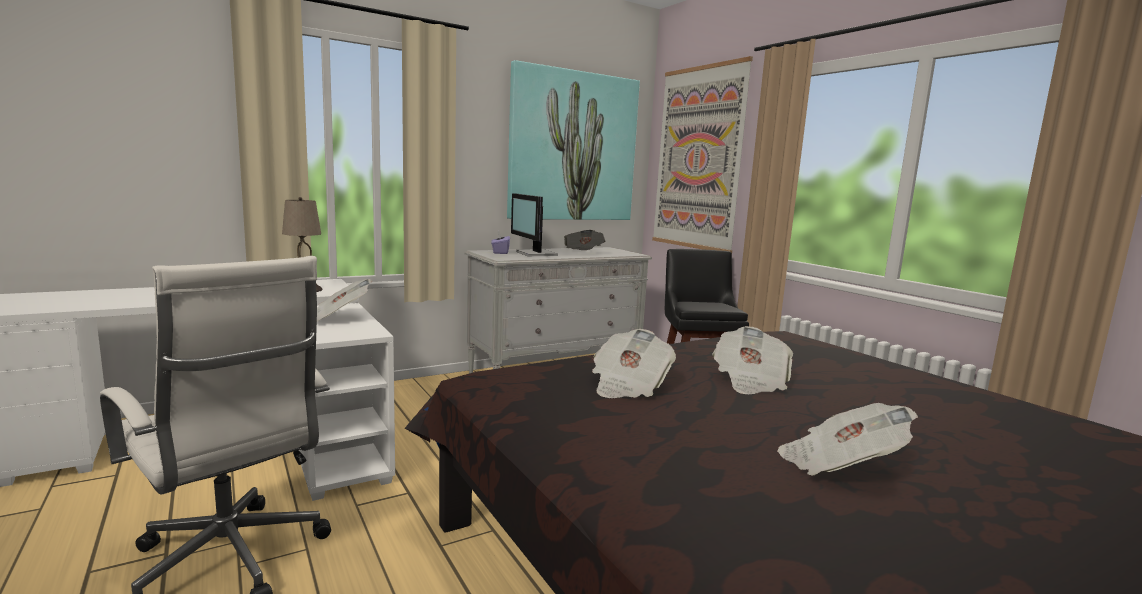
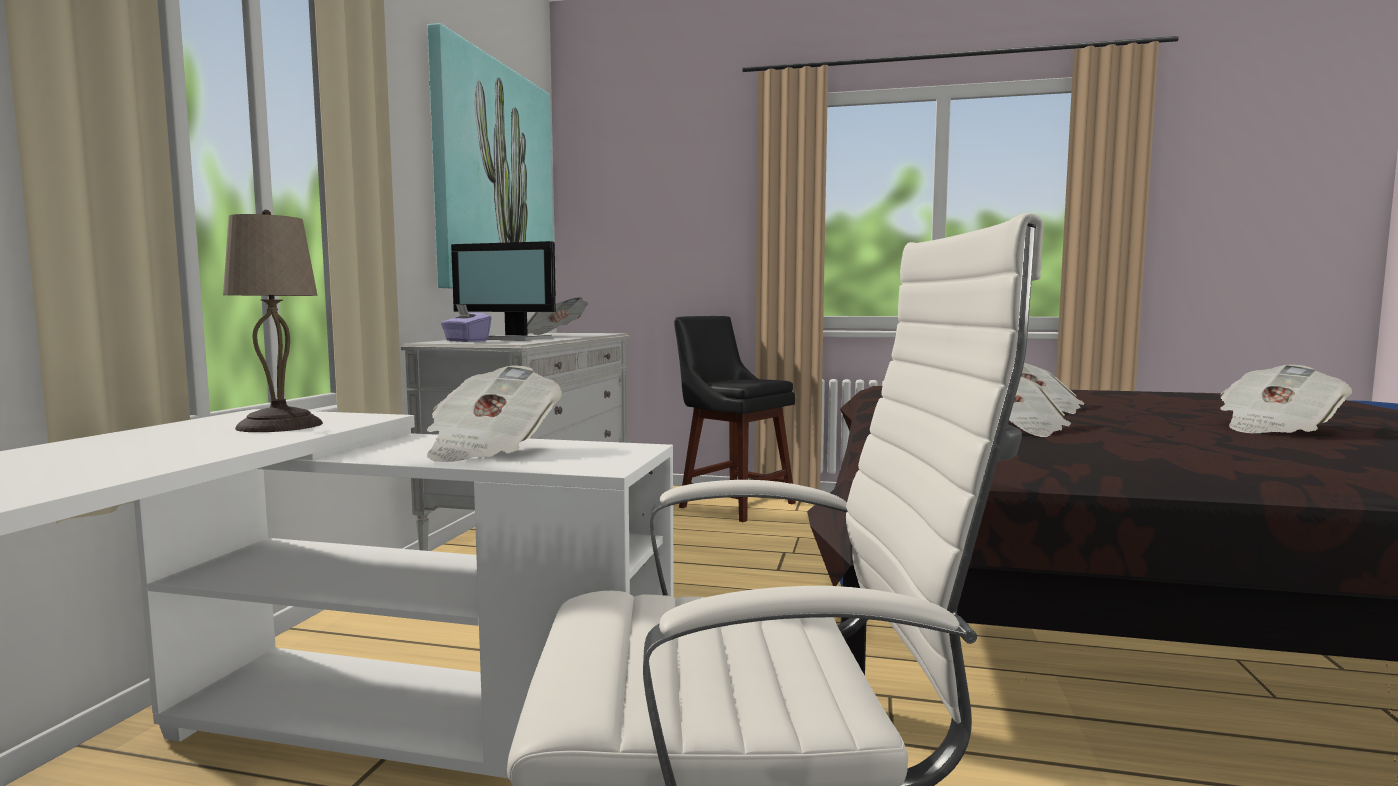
camera: 45 degrees left, 5 degrees down
(698, 158) = (651, 204): picture -> none

